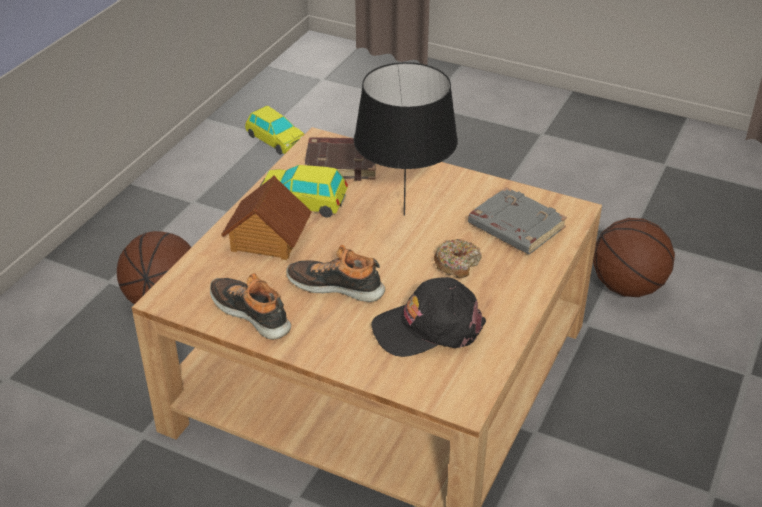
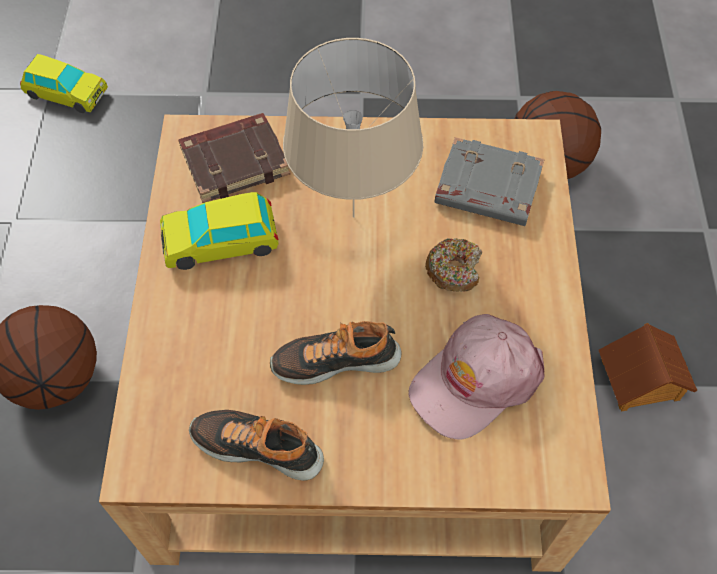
camera: 25 degrees left, 20 degrees up
(267, 239) = (211, 319): toy house -> toy house (640, 380)
(403, 214) = (352, 216): black table lamp -> beige table lamp
(428, 328) = (475, 381): black cap -> pink cap

